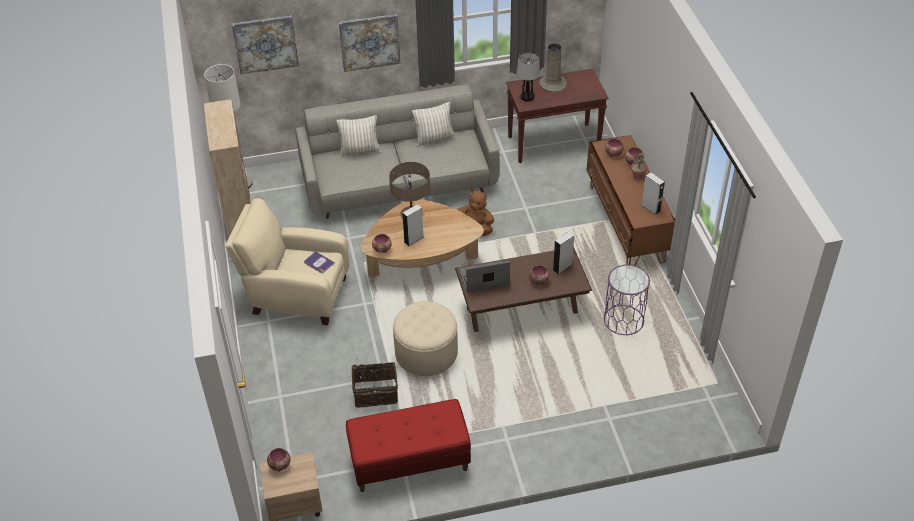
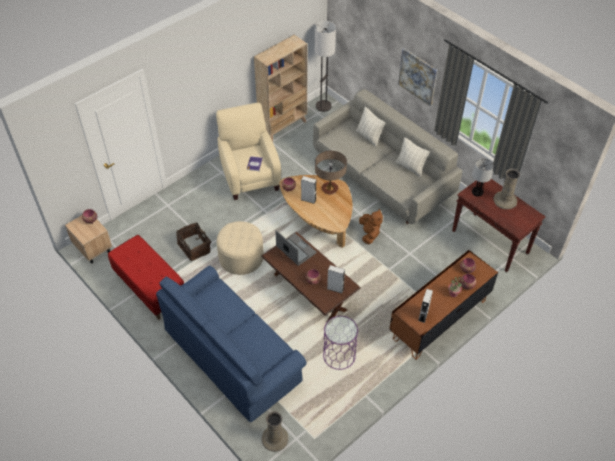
camera: 60 degrees right, 5 degrees up
(265, 44) = (363, 31): picture -> none
(566, 413) = (233, 354): none -> blue sofa
(700, 417) = (274, 438): none -> beige vase

